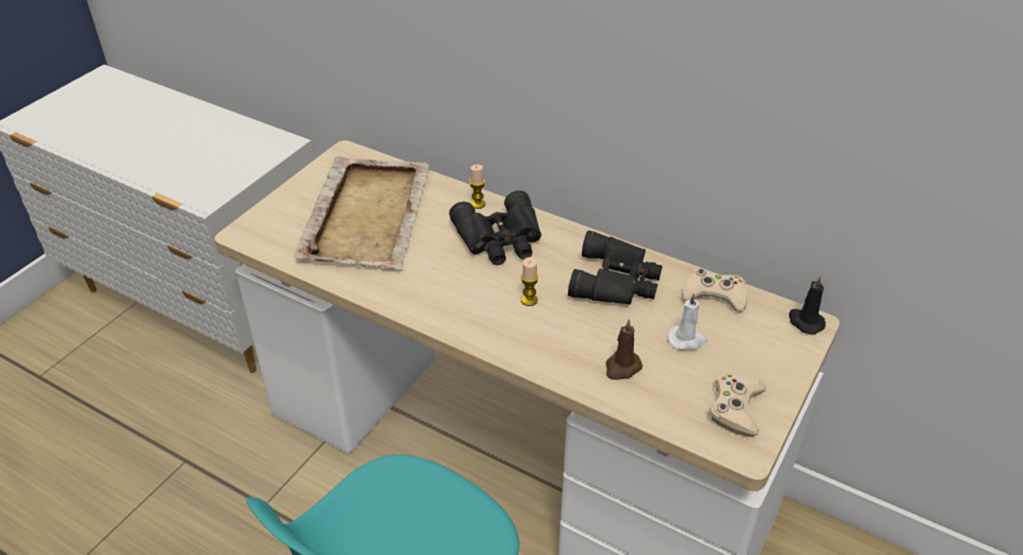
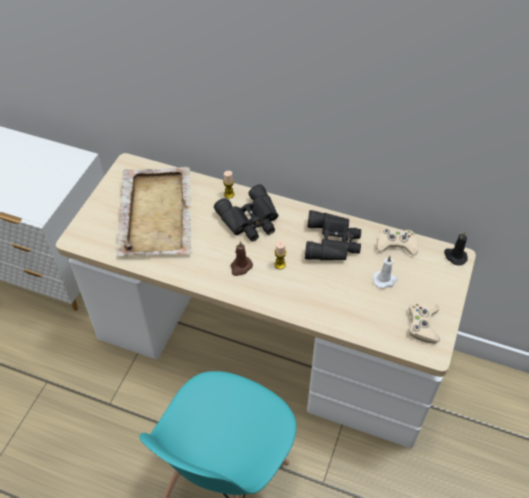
camera: 10 degrees left, 10 degrees up
(622, 367) = (348, 306): brown candle -> brown candle (240, 267)

